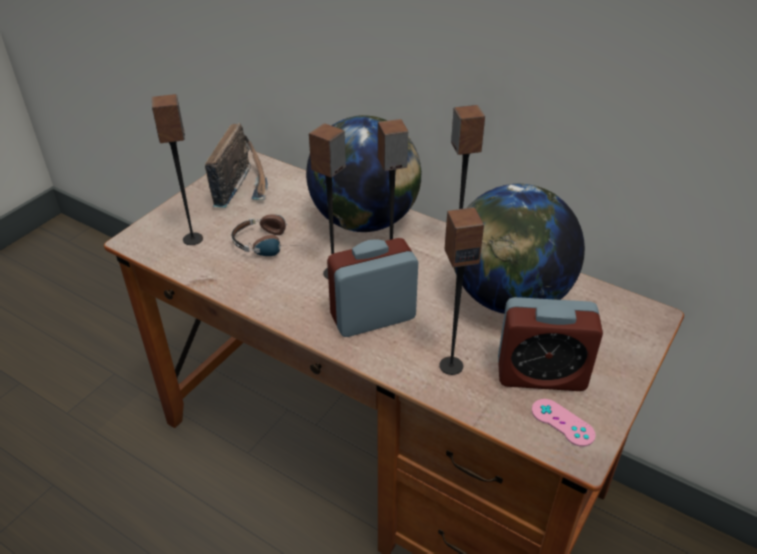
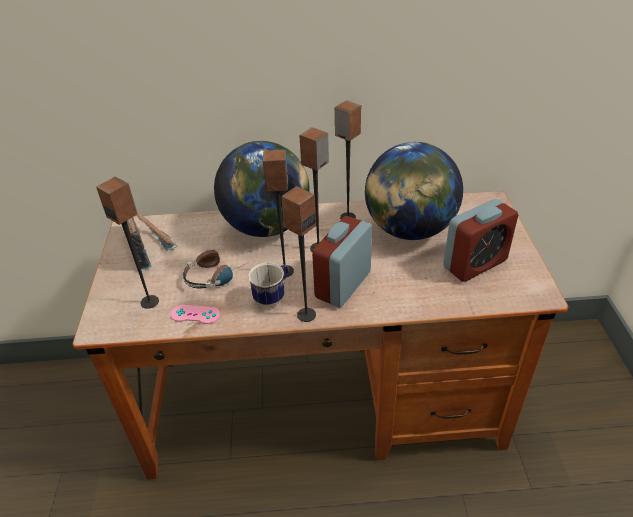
camera: 35 degrees left, 0 degrees up
(295, 292) = (273, 297): none -> mug
(451, 365) = (422, 287): speaker -> speaker (306, 314)
(562, 422) = (514, 284): pink game controller -> pink game controller (195, 314)

